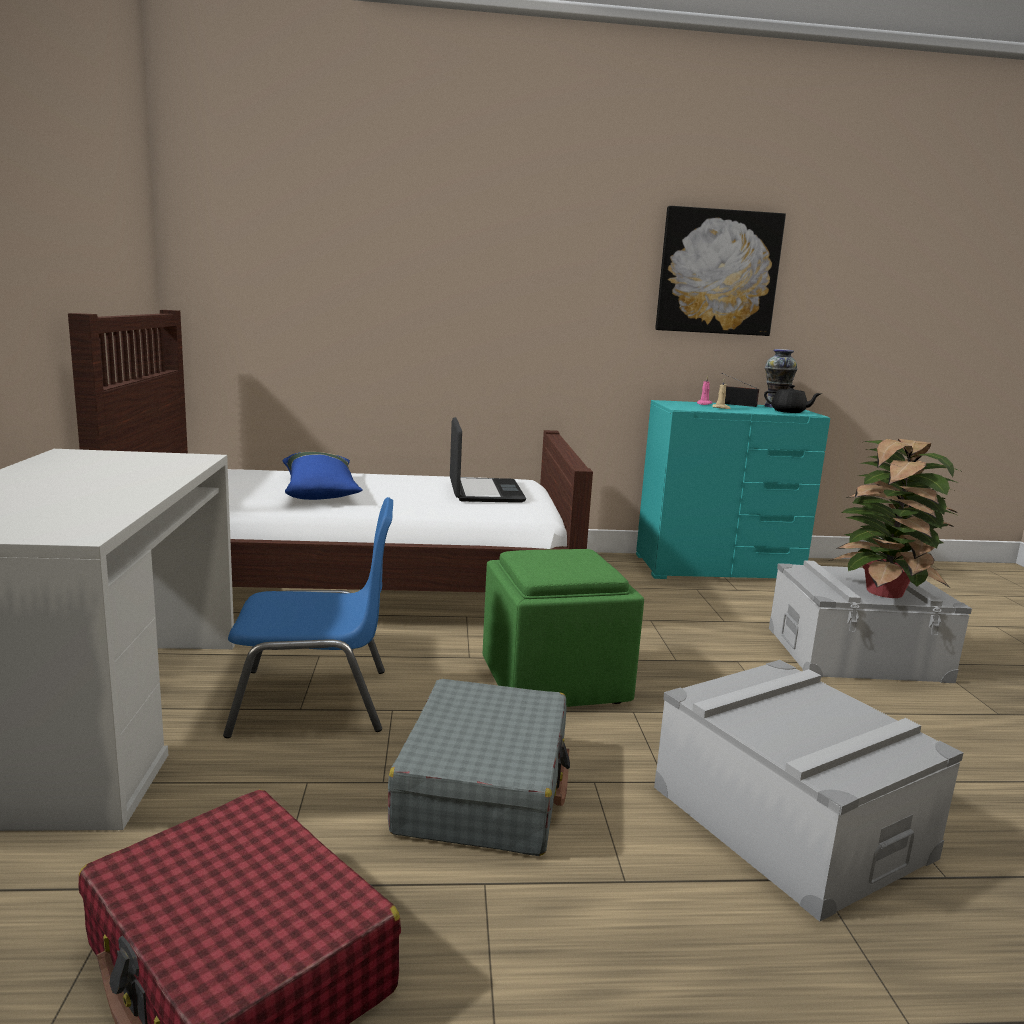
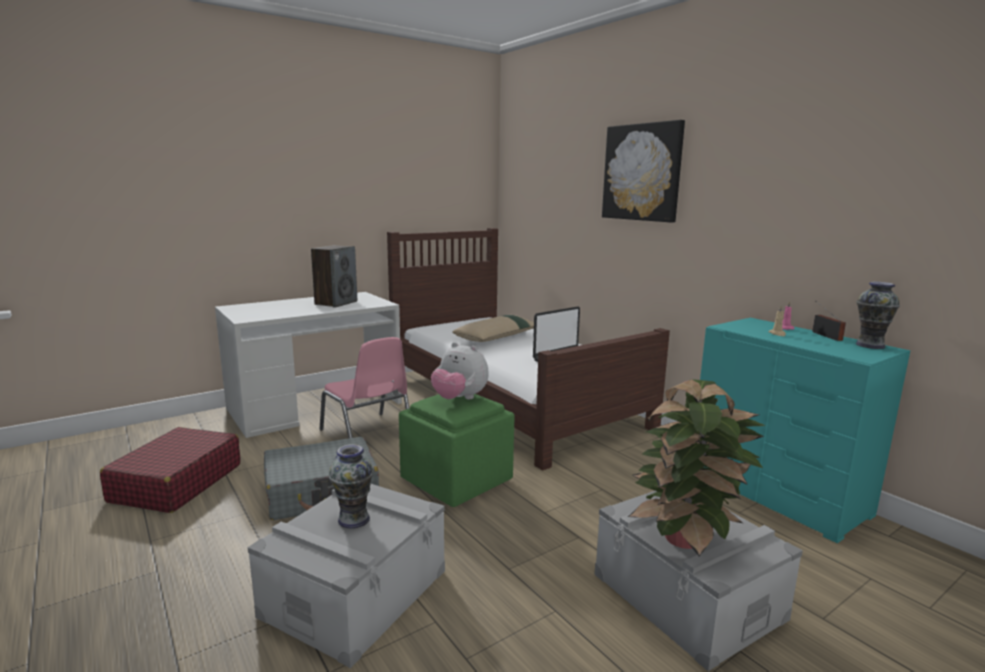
camera: 60 degrees right, 0 degrees up
(108, 472) = (336, 303): none -> speaker
(314, 701) = (367, 434): blue chair -> pink chair
(320, 489) = (497, 337): blue pillow -> beige pillow
(552, 558) = (459, 399): none -> plush toy
(718, 272) = (823, 198): picture -> picture (642, 172)
(789, 412) = (845, 351): black teapot -> none
(790, 716) = (354, 519): none -> vase

